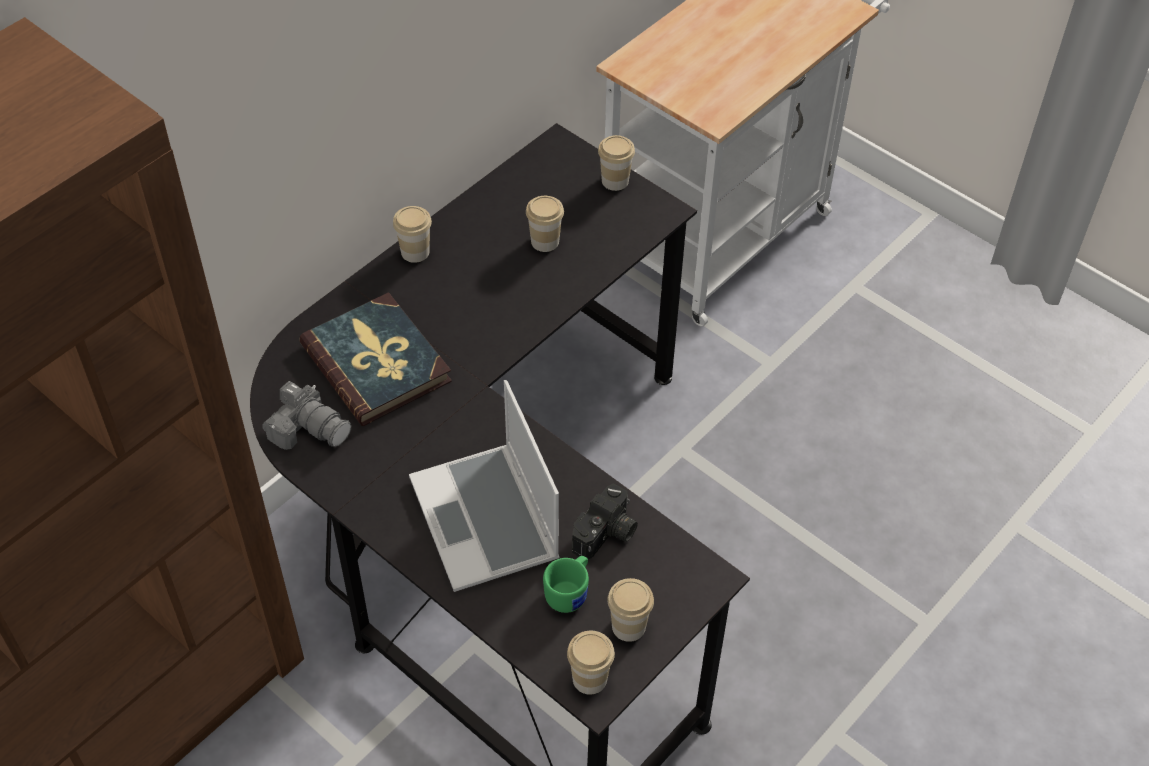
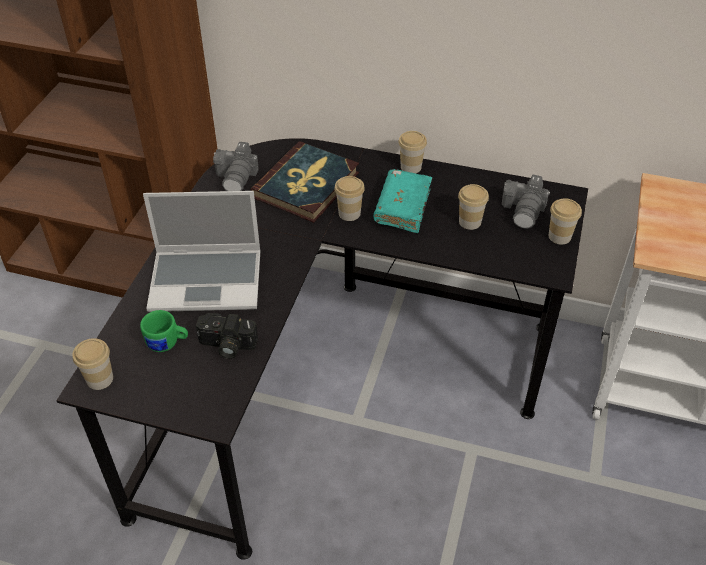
camera: 65 degrees right, 5 degrees down
(481, 289) = (402, 207): none -> turquoise book
(487, 520) = (208, 280): laptop -> laptop turned 135 degrees counterclockwise
(557, 189) = (524, 210): none -> camera
(628, 626) = (152, 385): cup -> cup (349, 213)

